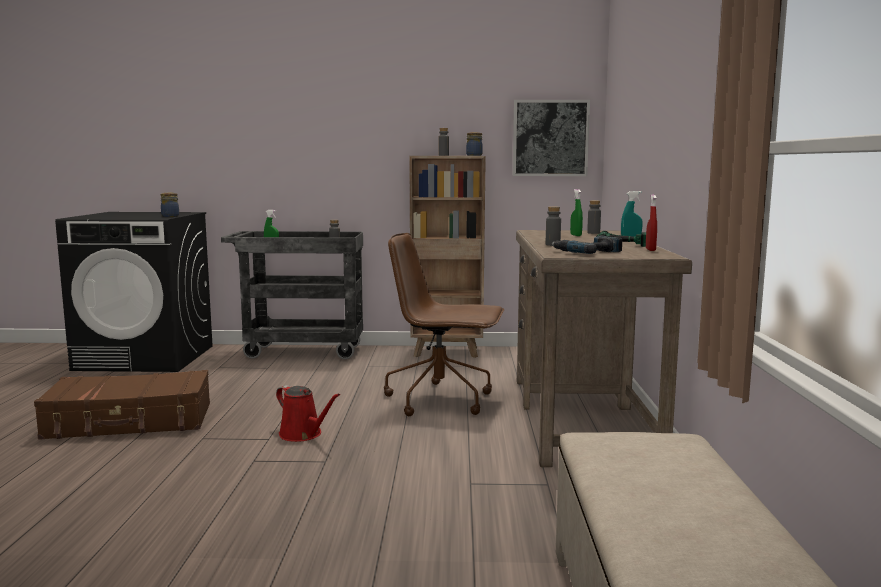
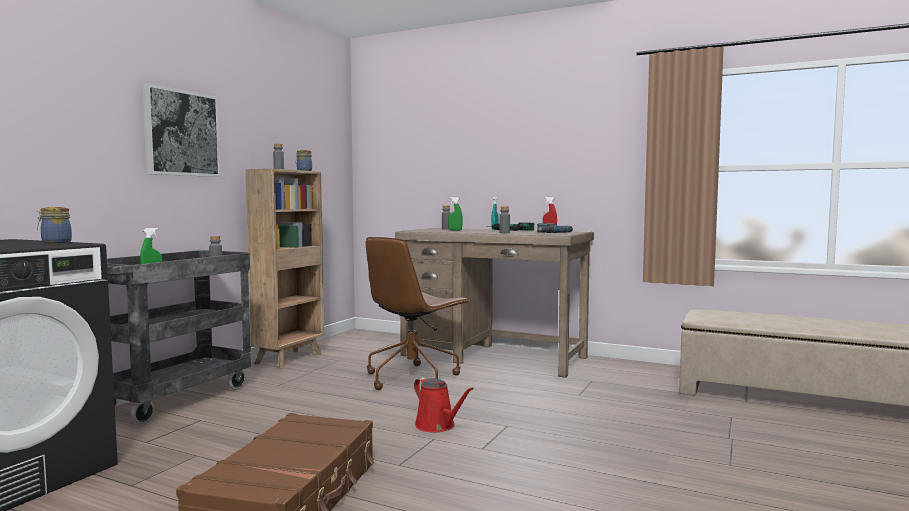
camera: 65 degrees left, 5 degrees down
(303, 434) = (437, 426): red watering can -> red watering can turned 75 degrees clockwise
(550, 138) = (327, 159): picture -> picture (182, 133)

